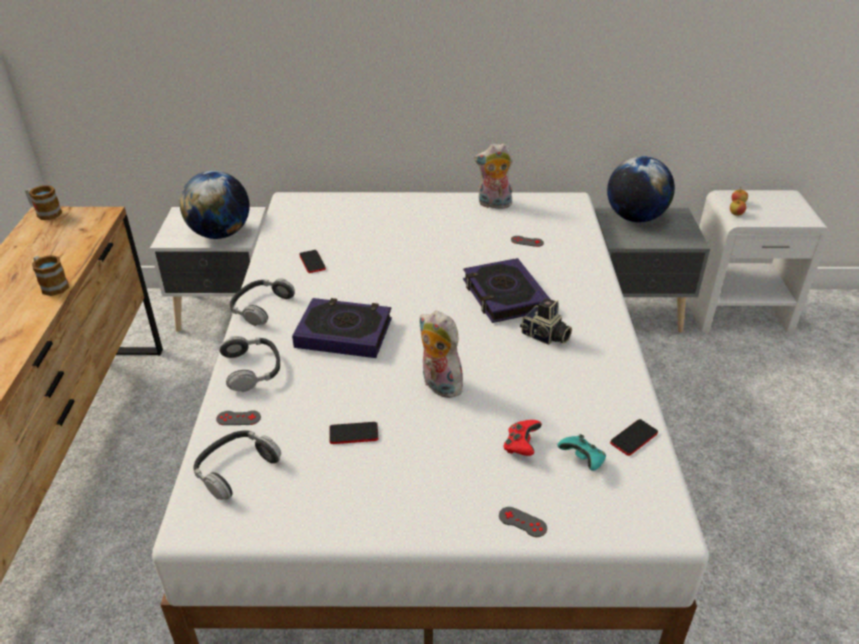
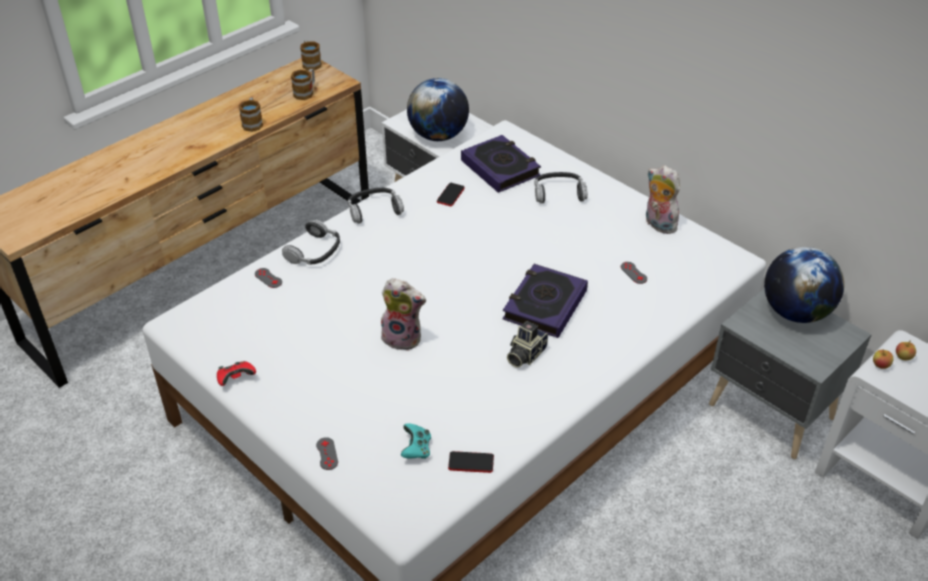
camera: 45 degrees right, 5 degrees up
(76, 236) = (306, 92): none -> mug
(236, 469) = (229, 307): headphones -> headphones (559, 193)
(344, 333) = (398, 262): book -> book (500, 168)
(353, 434) = (313, 332): phone -> none
(438, 385) = (403, 338): plush toy -> plush toy turned 105 degrees clockwise
(521, 446) = (394, 412): red game controller -> red game controller (236, 379)
(545, 336) = (525, 354): camera -> camera turned 45 degrees clockwise

